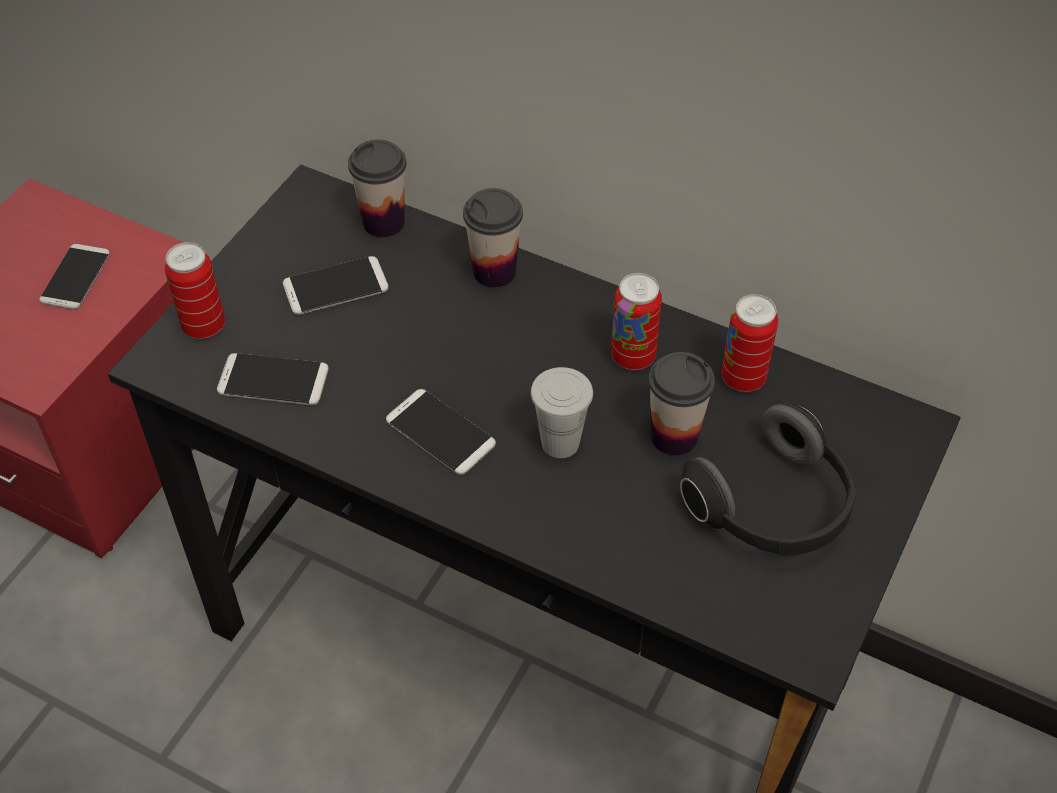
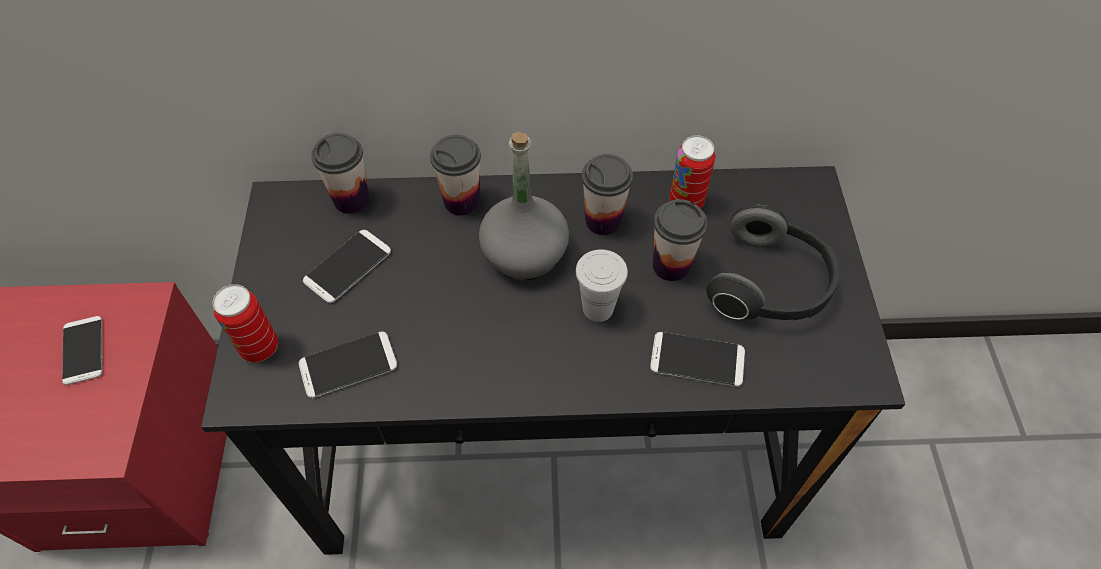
camera: 30 degrees left, 5 degrees up
(440, 432) = (507, 343): phone -> phone (697, 360)
(523, 353) = (524, 253): none -> grey bottle
(633, 357) = (603, 221): can -> cup

